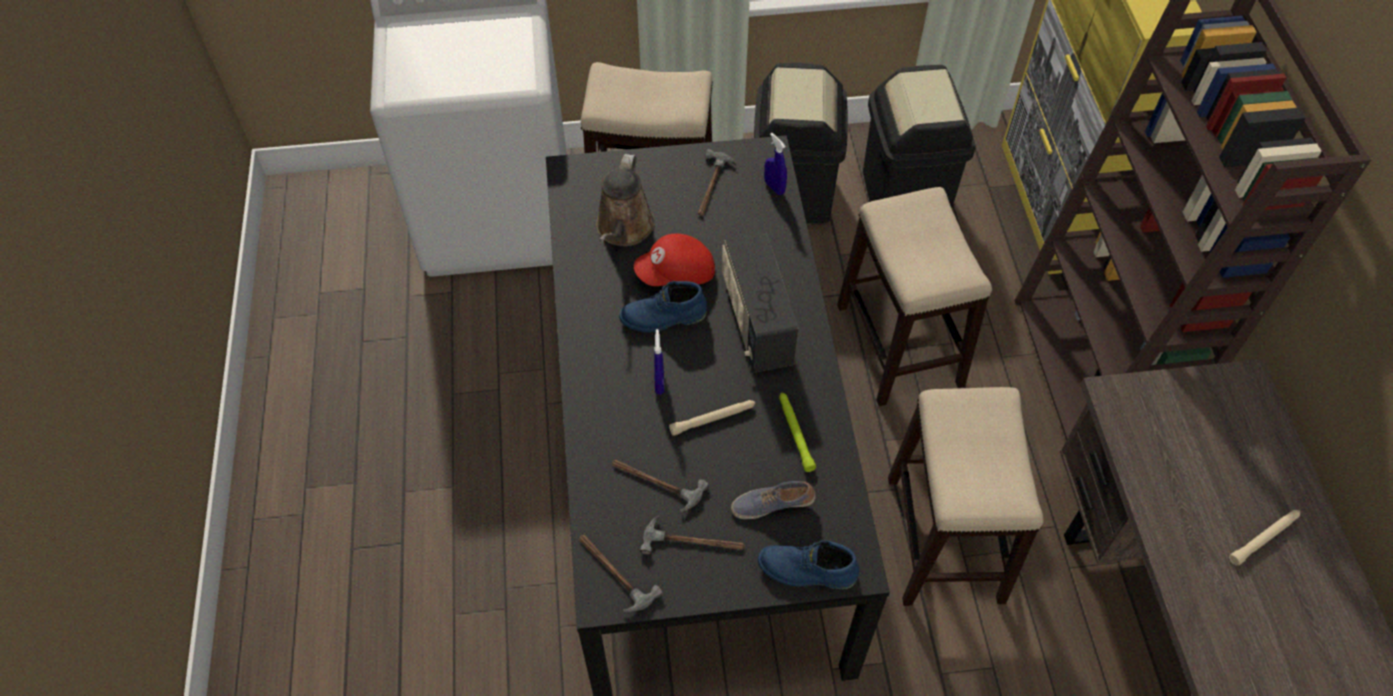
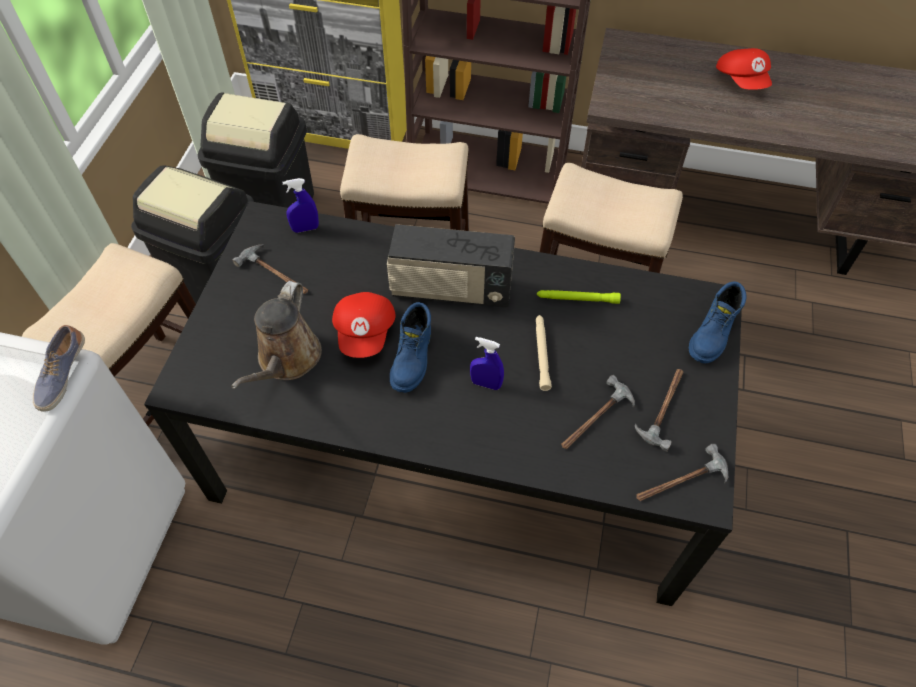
camera: 70 degrees left, 0 degrees up
(624, 229) = (287, 360): brown watering can -> brown watering can turned 75 degrees clockwise
(772, 504) = (642, 338): shoe -> shoe (61, 374)
(1264, 538) = (742, 81): beige flashlight -> red cap

